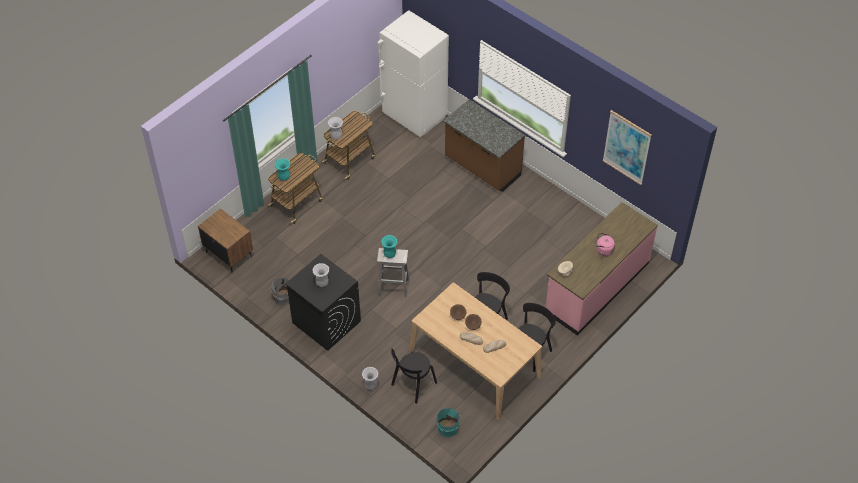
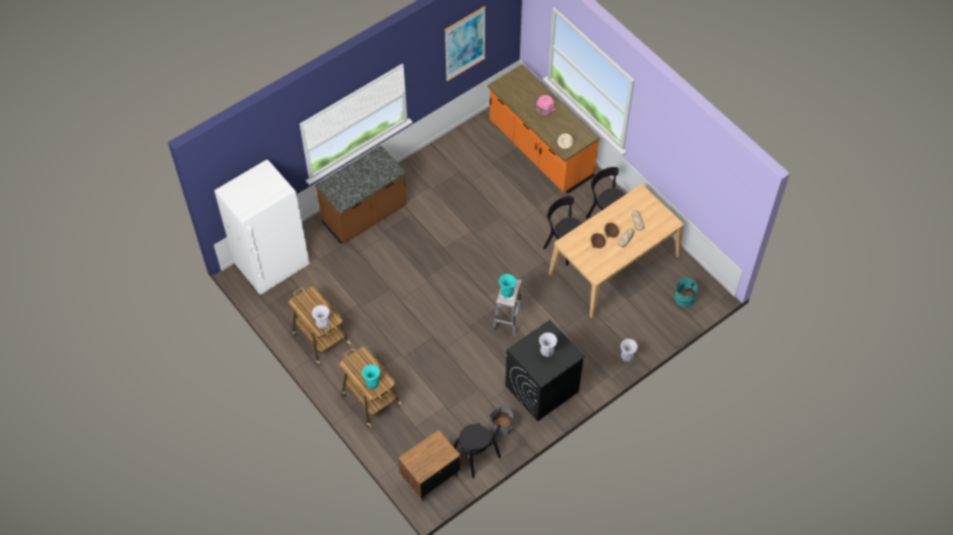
camera: 80 degrees left, 5 degrees up
(412, 385) = (631, 320): black chair -> black chair (477, 457)
(596, 287) = (540, 150): pink counter -> orange counter

